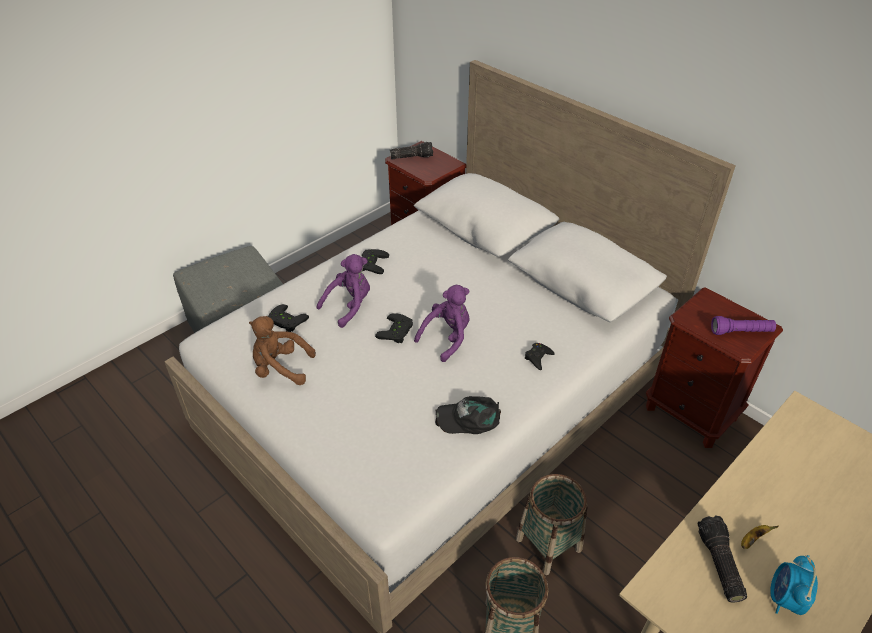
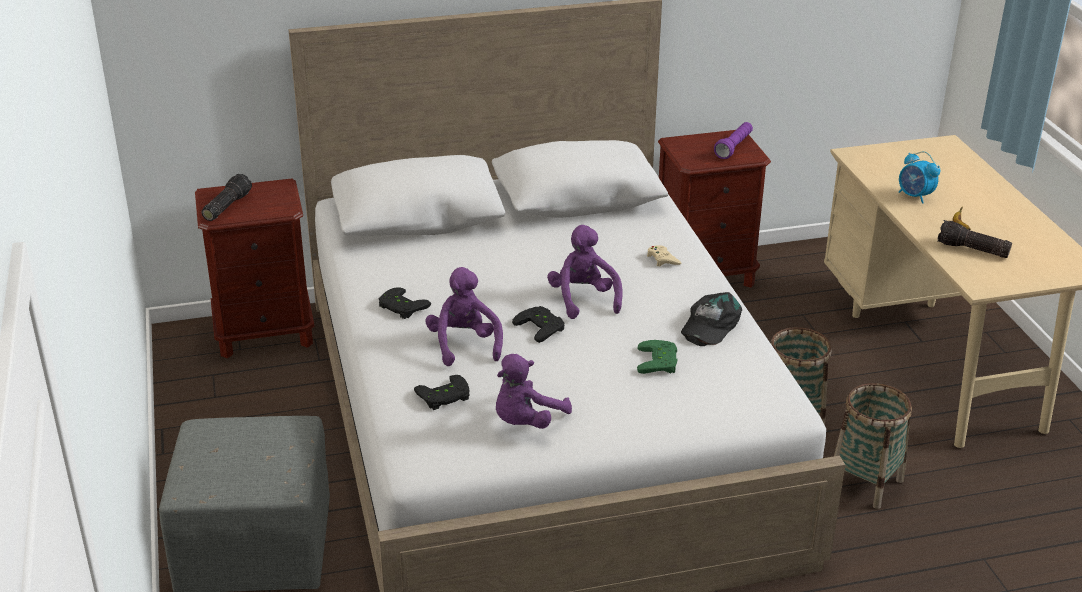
camera: 60 degrees left, 10 degrees down
(280, 368) = (526, 422): brown plush toy -> purple plush toy
(397, 408) = (660, 361): none -> green game controller
(538, 358) = (662, 259): black game controller -> beige game controller
(784, 599) = (1015, 238): alarm clock -> alarm clock (915, 196)

